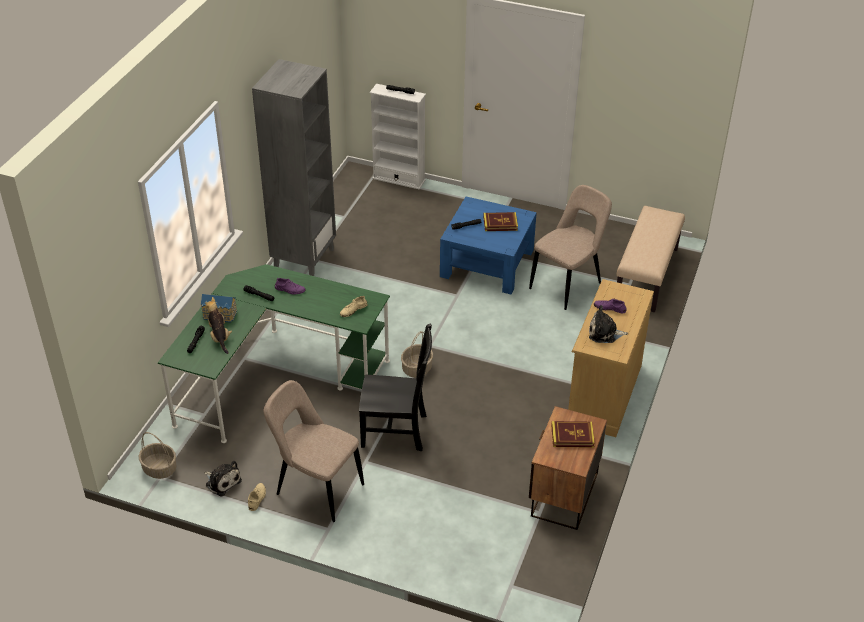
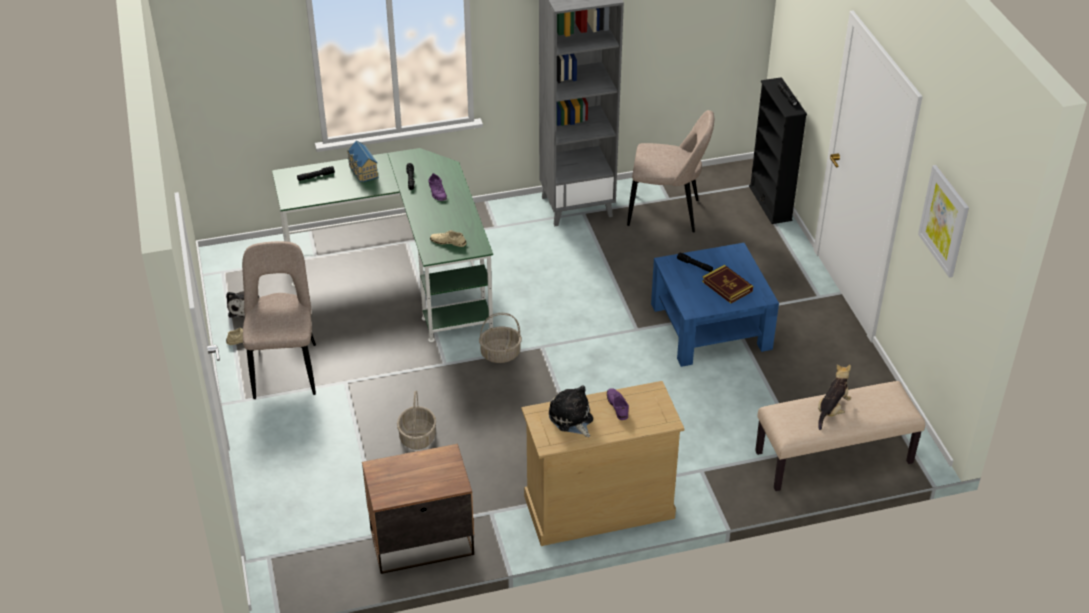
camera: 55 degrees right, 0 degrees up
(159, 468) = (231, 266): basket -> basket (417, 437)
(219, 337) = (334, 186): plush toy -> plush toy (832, 410)
(396, 431) = (403, 382): black chair -> none
(399, 179) = (770, 203): white bookcase -> black bookcase
(568, 284) = (745, 401): beige chair -> beige chair (667, 213)
(572, 436) = (423, 475): book -> none
(640, 84) = (944, 221): none -> picture

